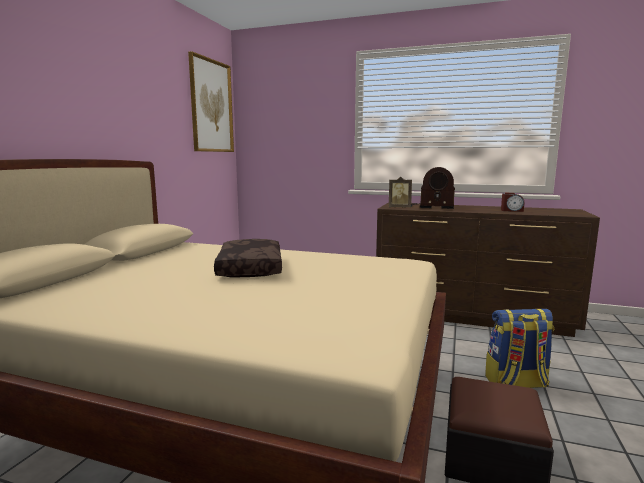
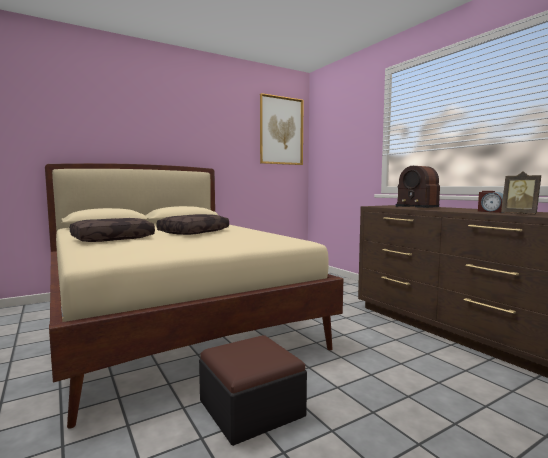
camera: 40 degrees right, 5 degrees down
(198, 306) = (113, 239): none -> brown pillow
(399, 208) = (380, 206): picture frame -> picture frame (520, 214)
(516, 383) = (381, 384): backpack -> none

